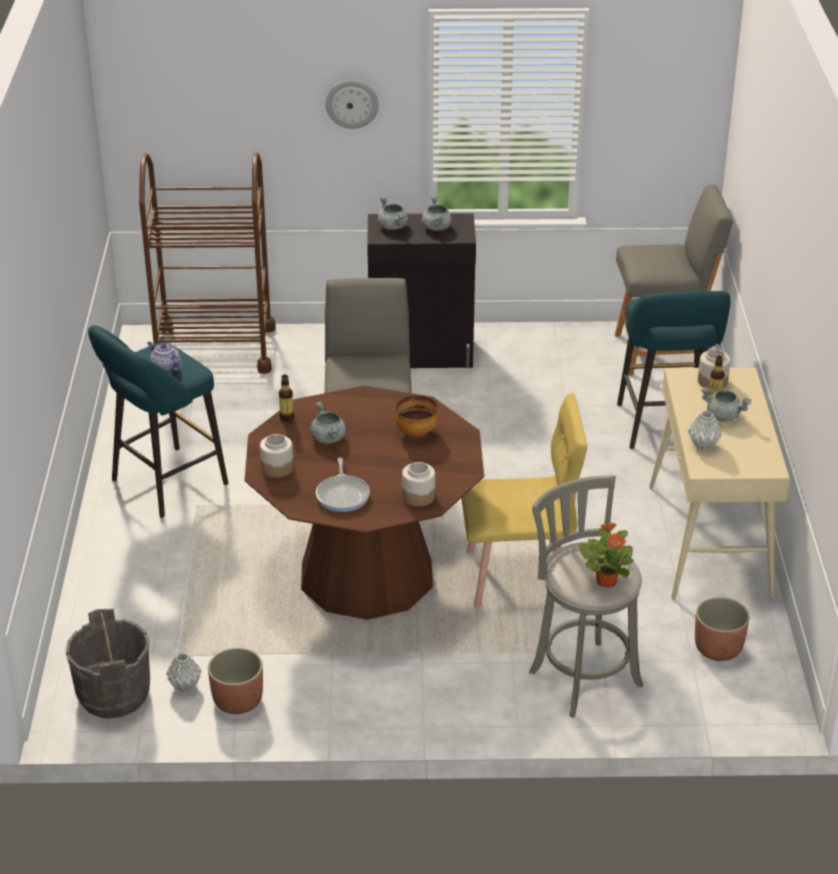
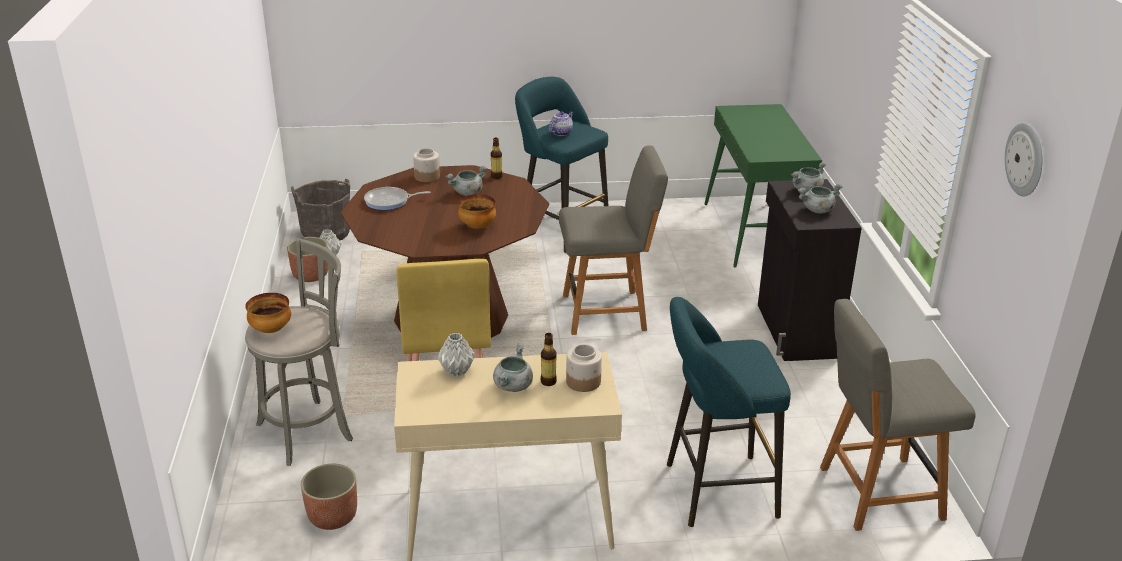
camera: 85 degrees right, 5 degrees down
(214, 349) = (754, 233): brown cart -> green console table
(352, 103) = (867, 73): wall clock -> wall clock (1025, 159)
(418, 496) = (384, 230): jar -> none
(606, 581) = (271, 330): potted plant -> bowl
(663, 353) = (876, 493): grey chair -> grey chair turned 90 degrees clockwise

